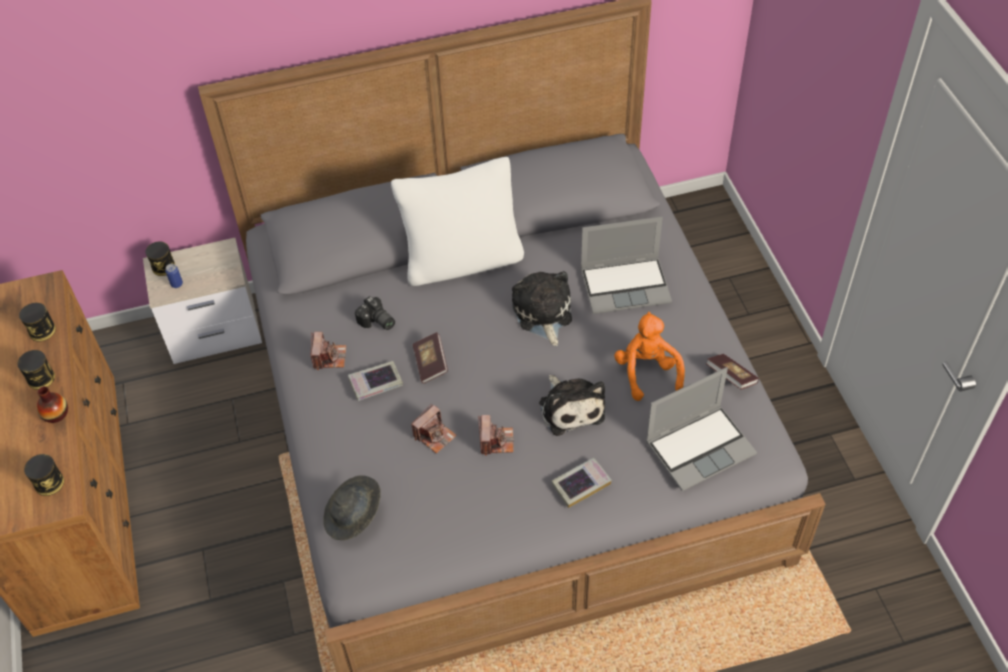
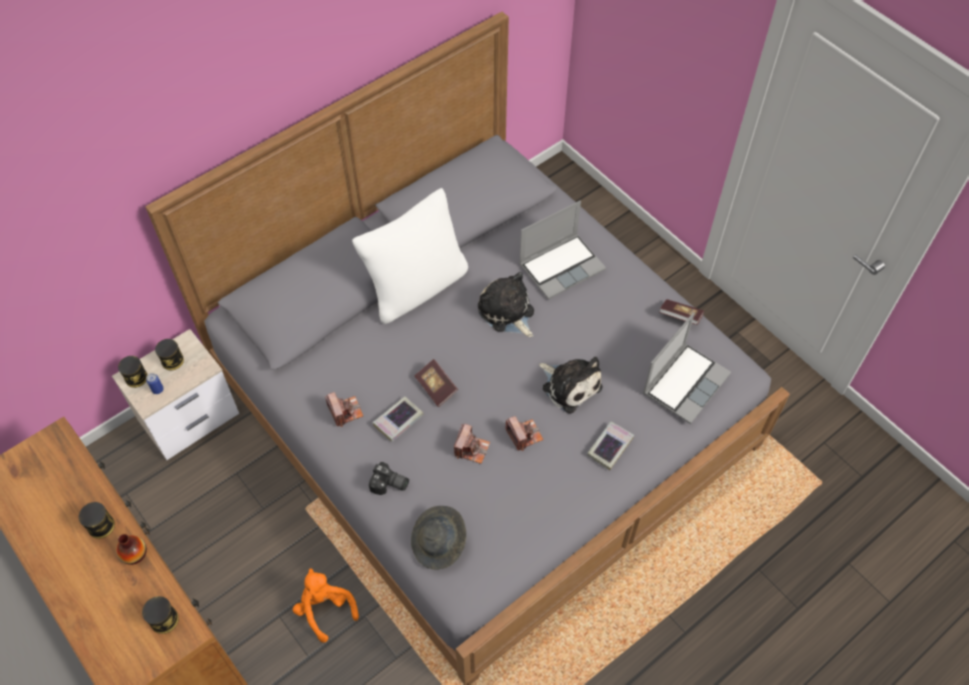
camera: 25 degrees left, 5 degrees up
(42, 331) = (76, 481): can -> can (172, 361)
(376, 322) = (371, 366): camera -> camera (389, 485)
(647, 372) = (614, 334): orange plush toy -> orange plush toy (325, 609)

